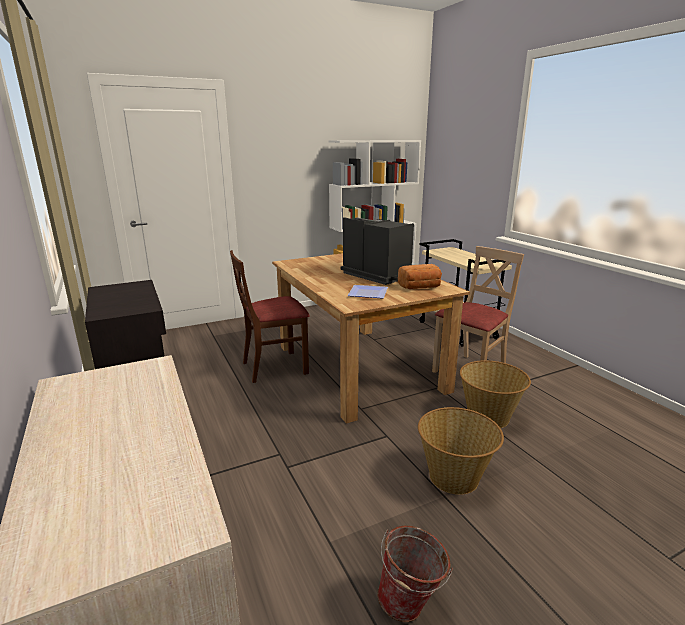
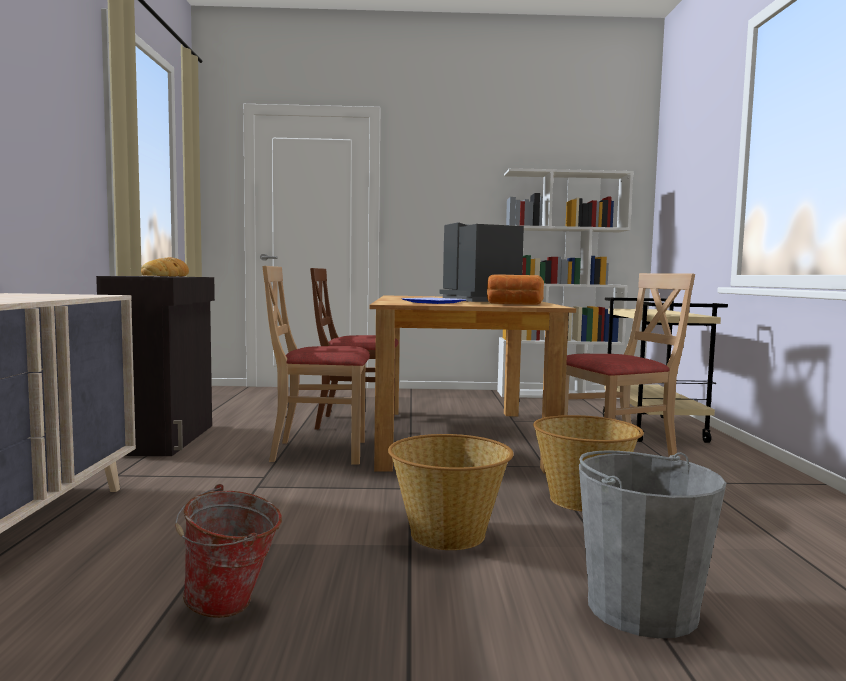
camera: 25 degrees right, 15 degrees down
(121, 292) = (168, 276): none -> bread
(286, 410) = (319, 451): none -> beige chair
(597, 506) = (641, 607): none -> grey bucket

